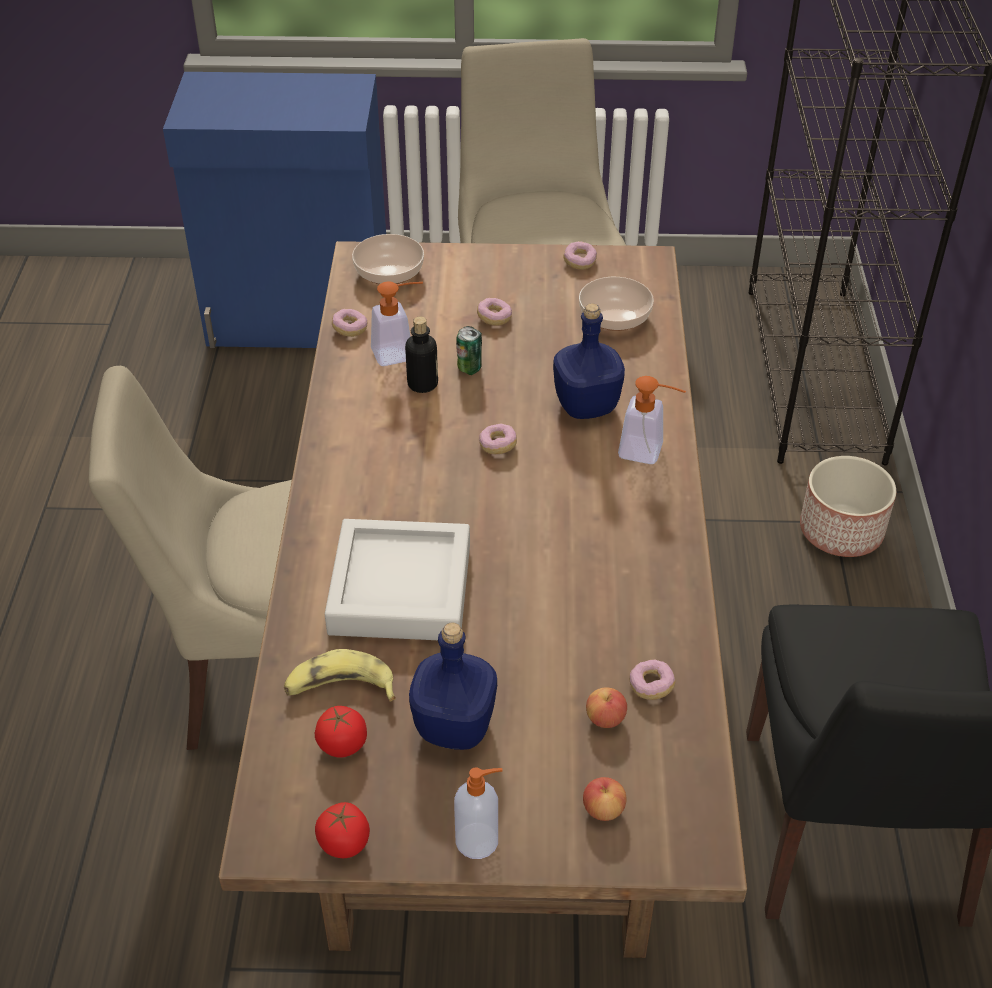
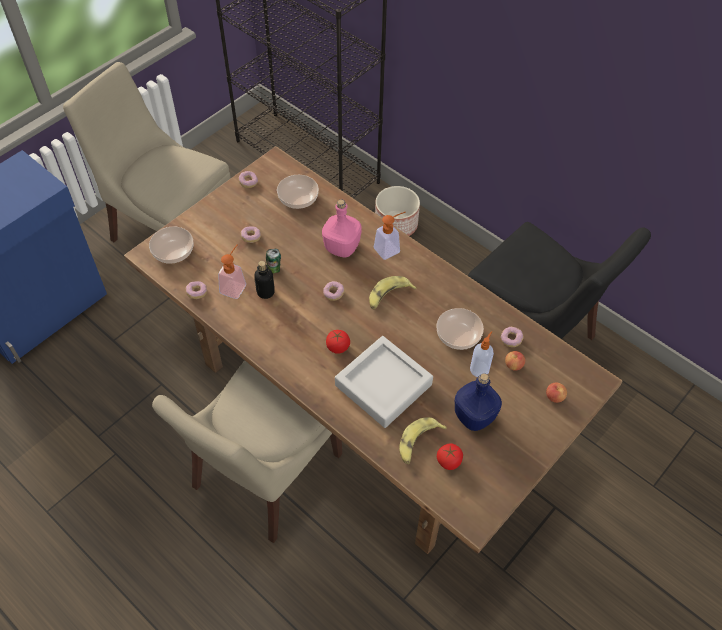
camera: 50 degrees left, 10 degrees up
(344, 842) = (499, 493): tomato -> tomato (338, 347)
(478, 840) = (535, 446): soap dispenser -> soap dispenser (479, 369)
(562, 501) = (388, 296): none -> banana
(584, 619) = (459, 335): none -> bowl
(587, 405) = (342, 247): blue bottle -> pink bottle

